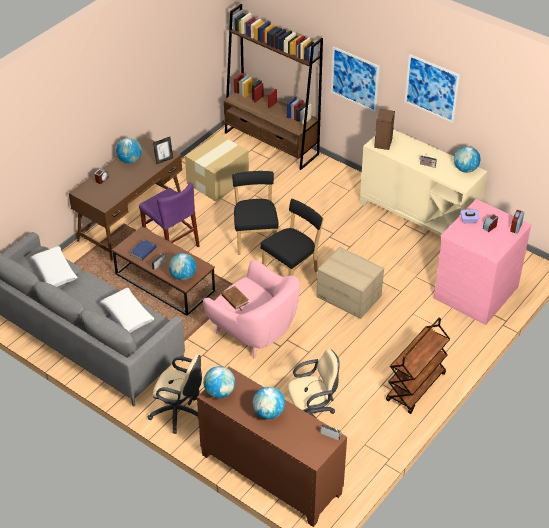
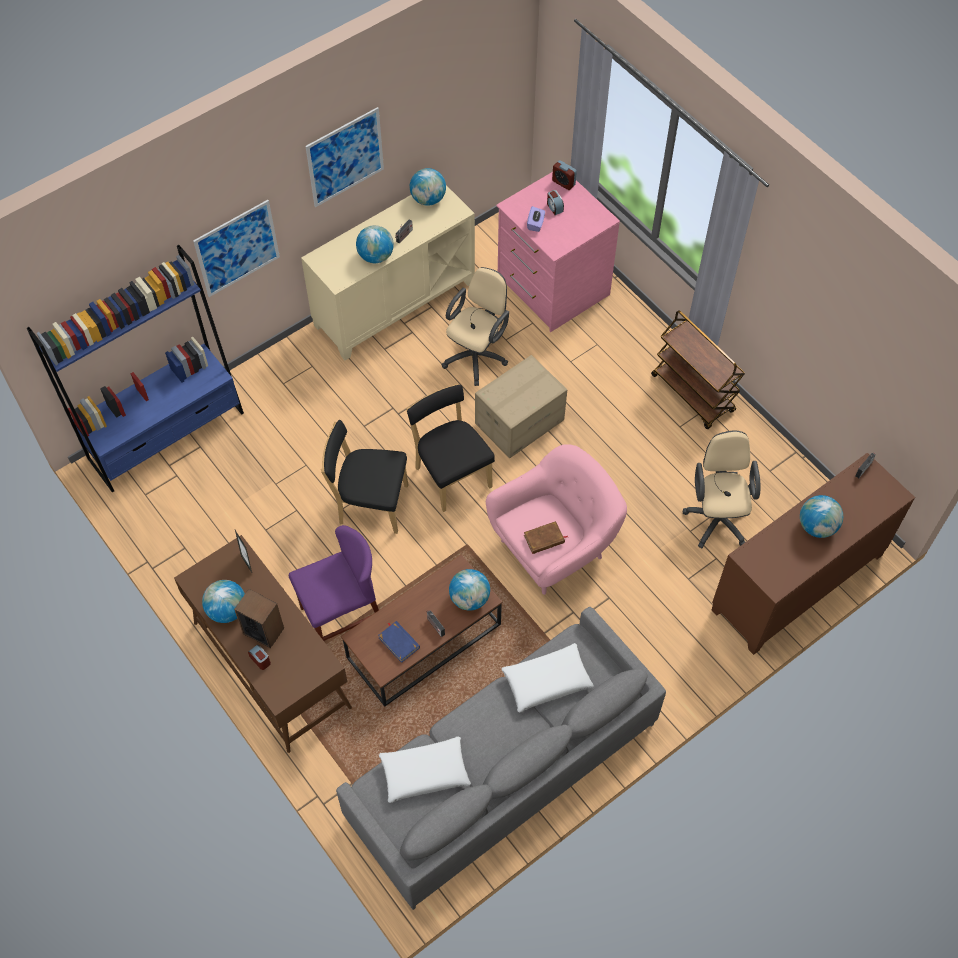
camera: 75 degrees left, 15 degrees up
(179, 413) = (677, 669): beige office chair -> beige office chair (477, 355)
(218, 180) = (223, 524): cardboard box -> none
(219, 392) = (772, 574): globe -> globe (376, 256)
(271, 144) = (167, 435): brown bookcase -> blue bookcase
(383, 143) = (338, 270): speaker -> speaker (263, 630)

